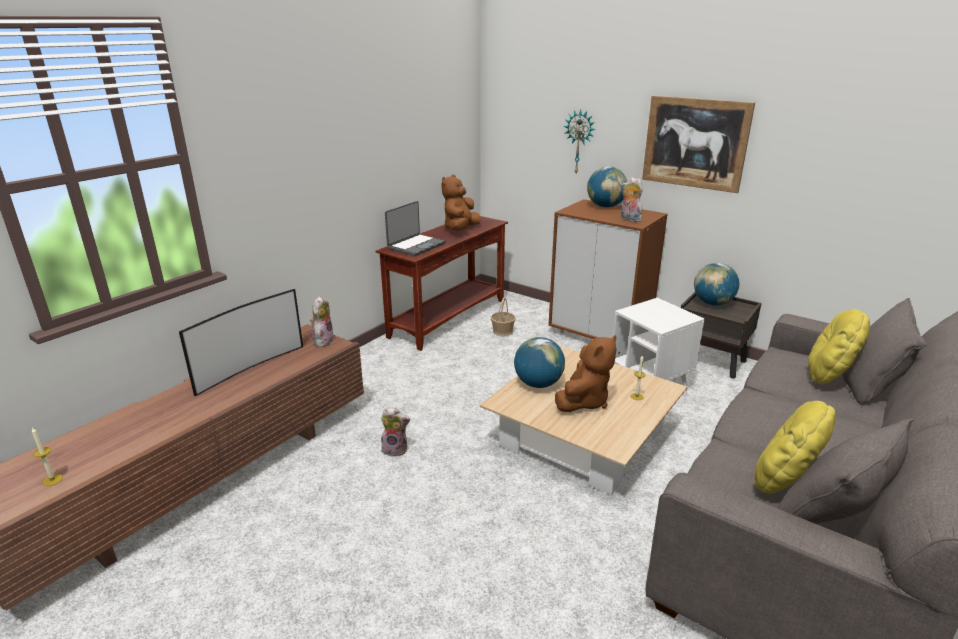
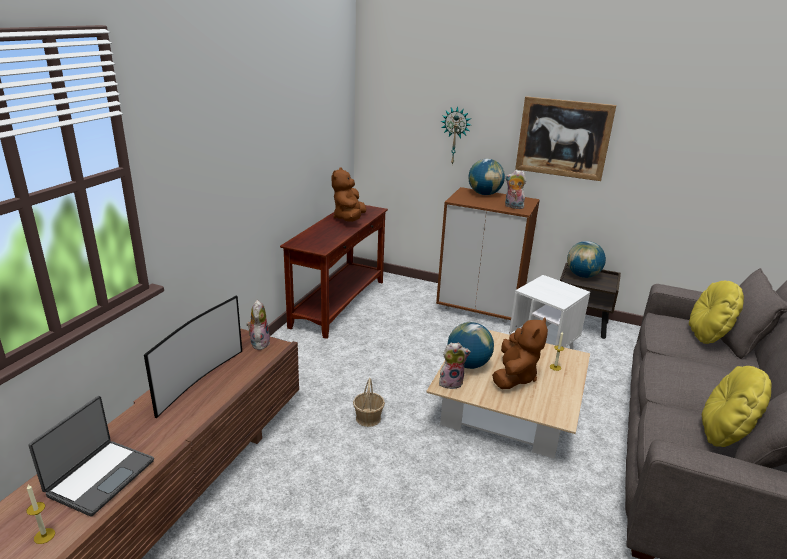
camera: 15 degrees left, 0 degrees up
(396, 449) = (347, 441): plush toy -> plush toy (451, 382)
(416, 246) = (317, 238): laptop -> laptop (100, 477)
(503, 331) = (395, 312): basket -> basket (368, 418)

